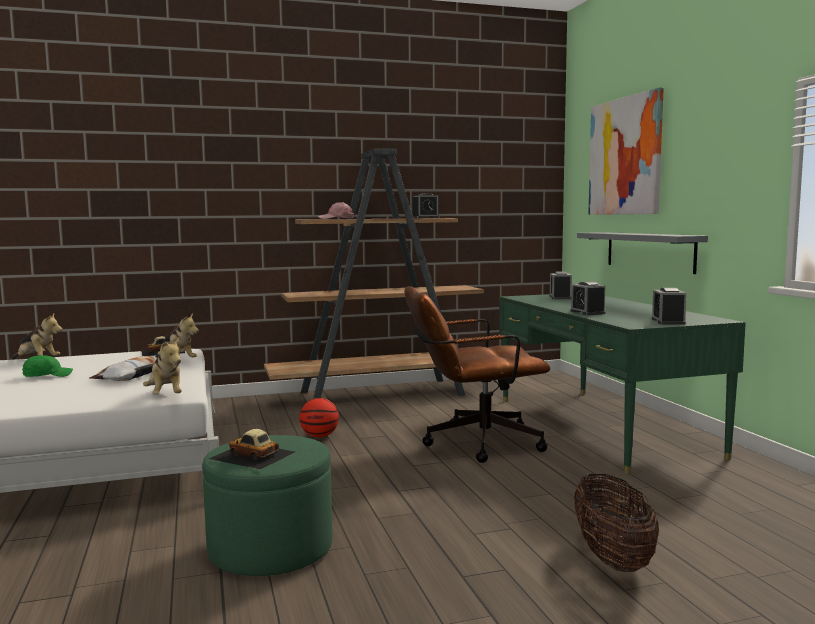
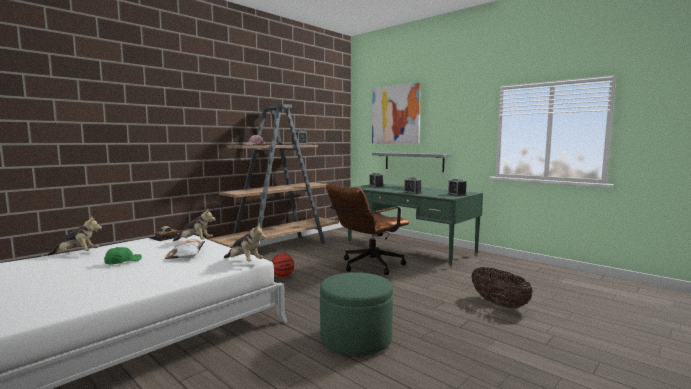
camera: 30 degrees left, 0 degrees up
(252, 455) = (356, 285): toy car -> none

